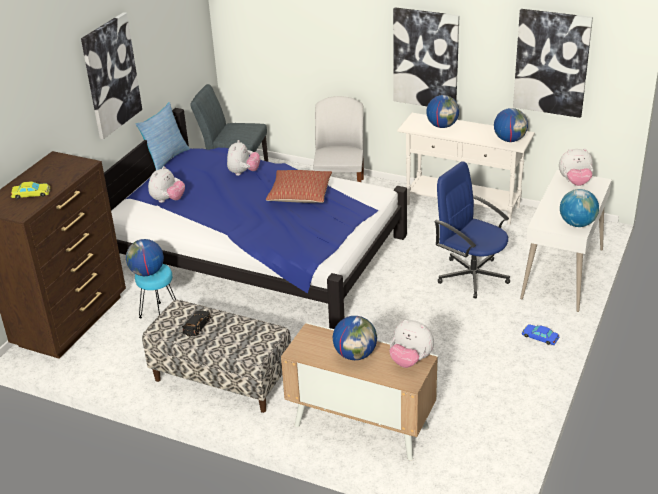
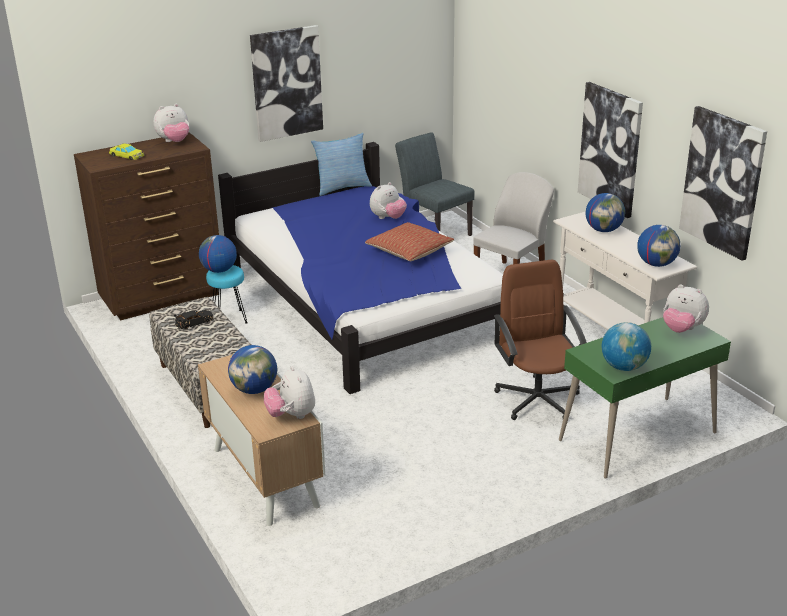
camera: 35 degrees right, 5 degrees down
(168, 200) = (297, 218): plush toy -> plush toy (174, 142)
(472, 276) = (537, 399): blue office chair -> brown office chair
(540, 337) = (532, 482): blue toy car -> none
(563, 274) = (638, 437): white desk -> green desk

